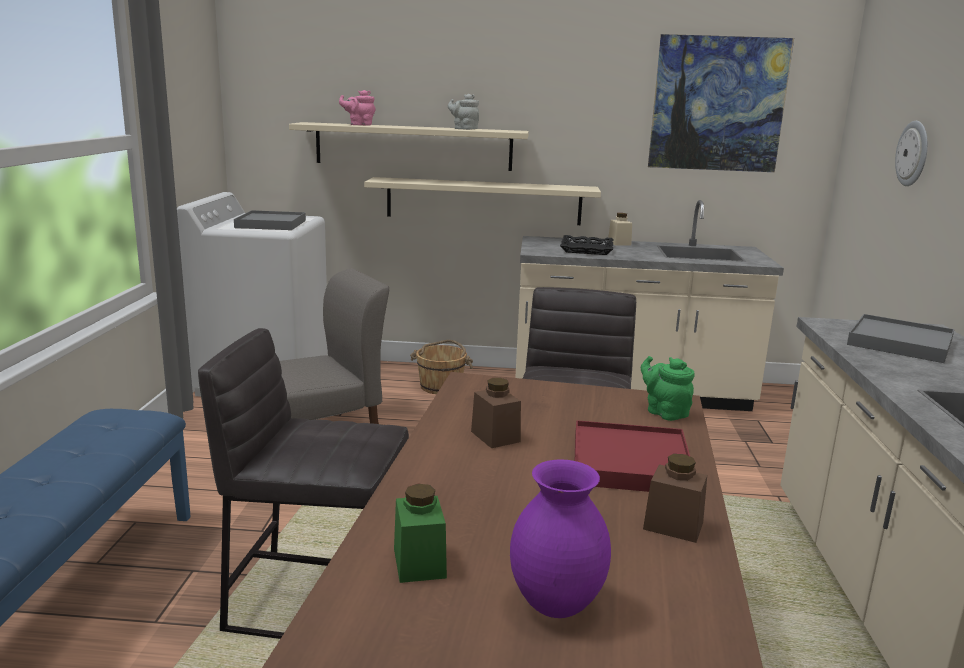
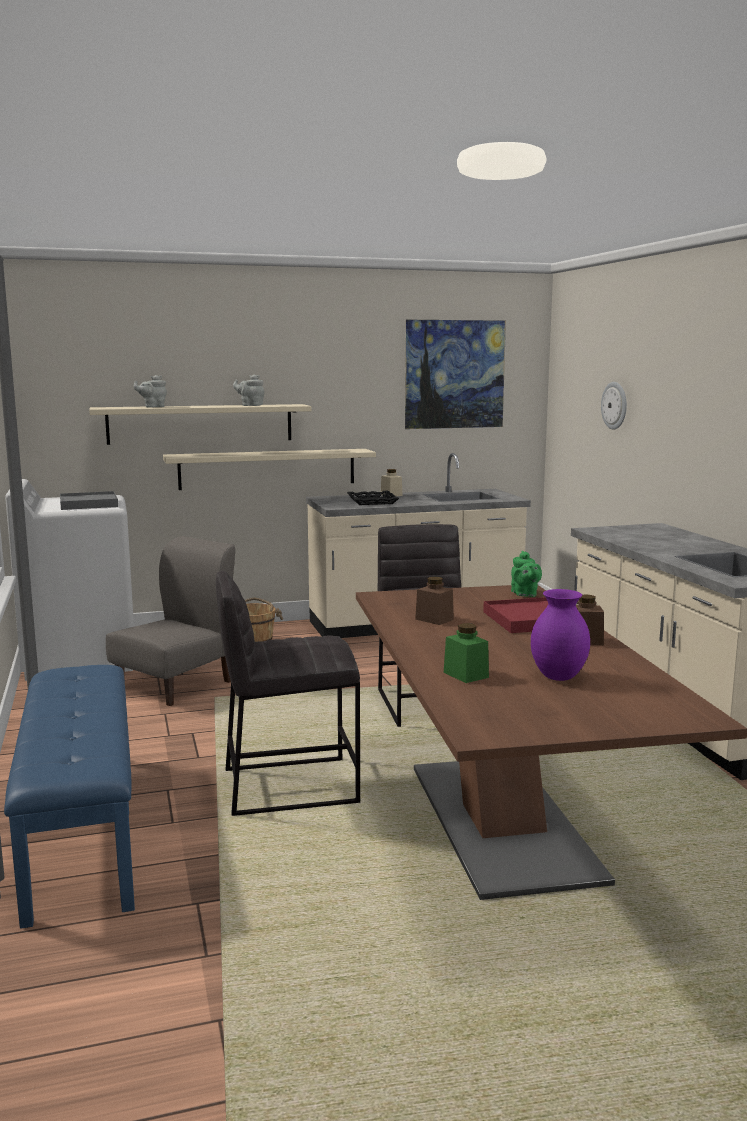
camera: 20 degrees left, 5 degrees down
(359, 125) = (153, 407): pink teapot -> grey teapot
(664, 412) = (524, 594): green teapot -> green teapot turned 135 degrees counterclockwise
(900, 343) = (645, 535): grey tray -> none

